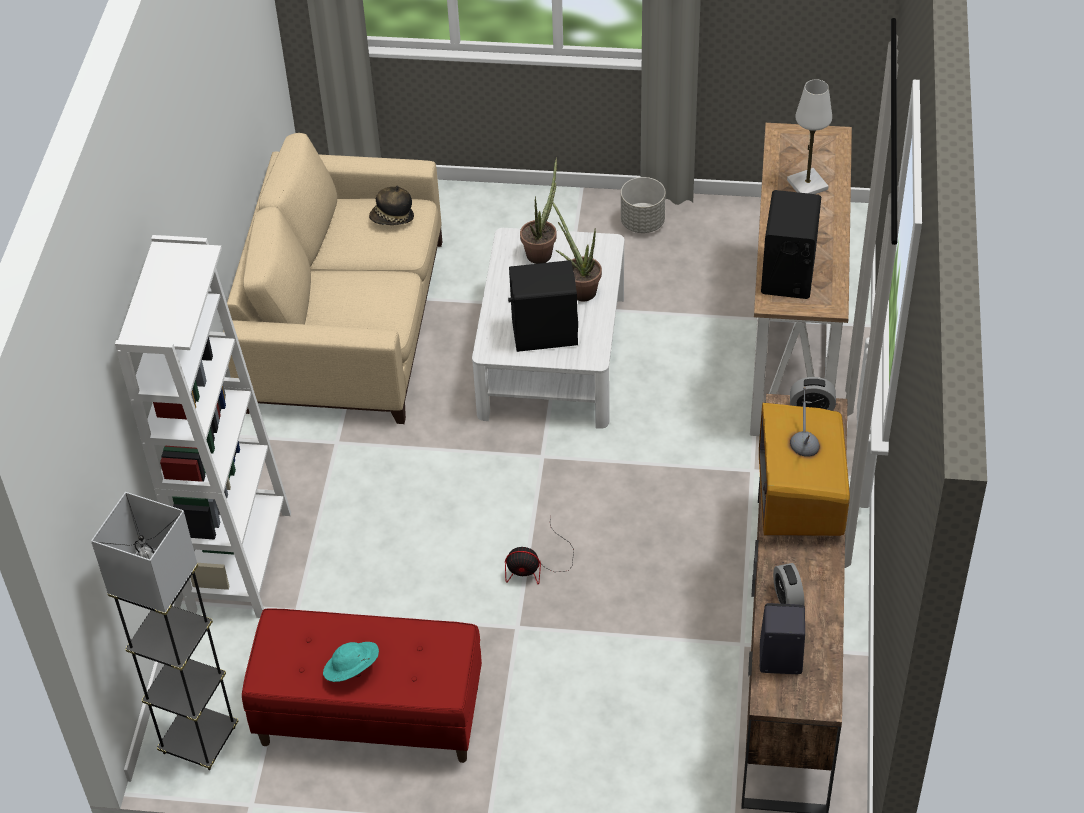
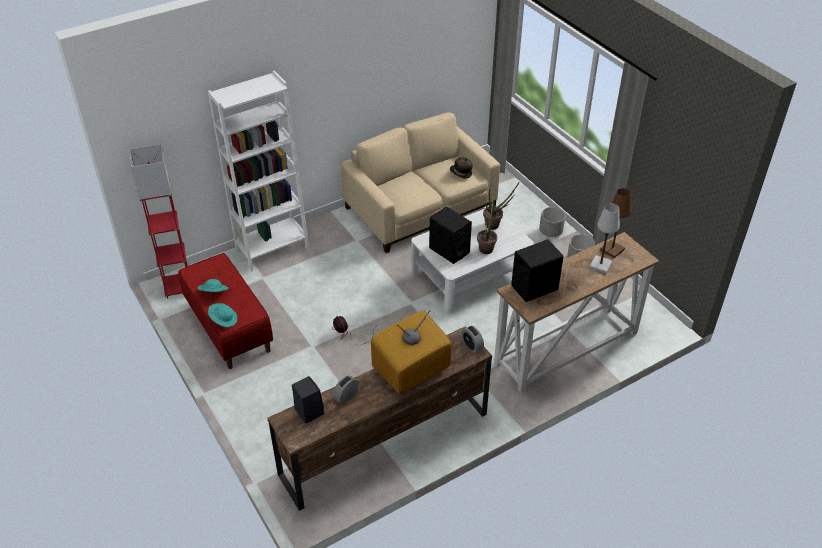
camera: 50 degrees right, 5 degrees down
(199, 740) = (178, 287): grey floor lamp -> red floor lamp
(430, 687) = (223, 320): none -> turquoise hat
(556, 215) = (551, 232): none -> grey planter
(788, 155) = (612, 250): none -> brown table lamp

